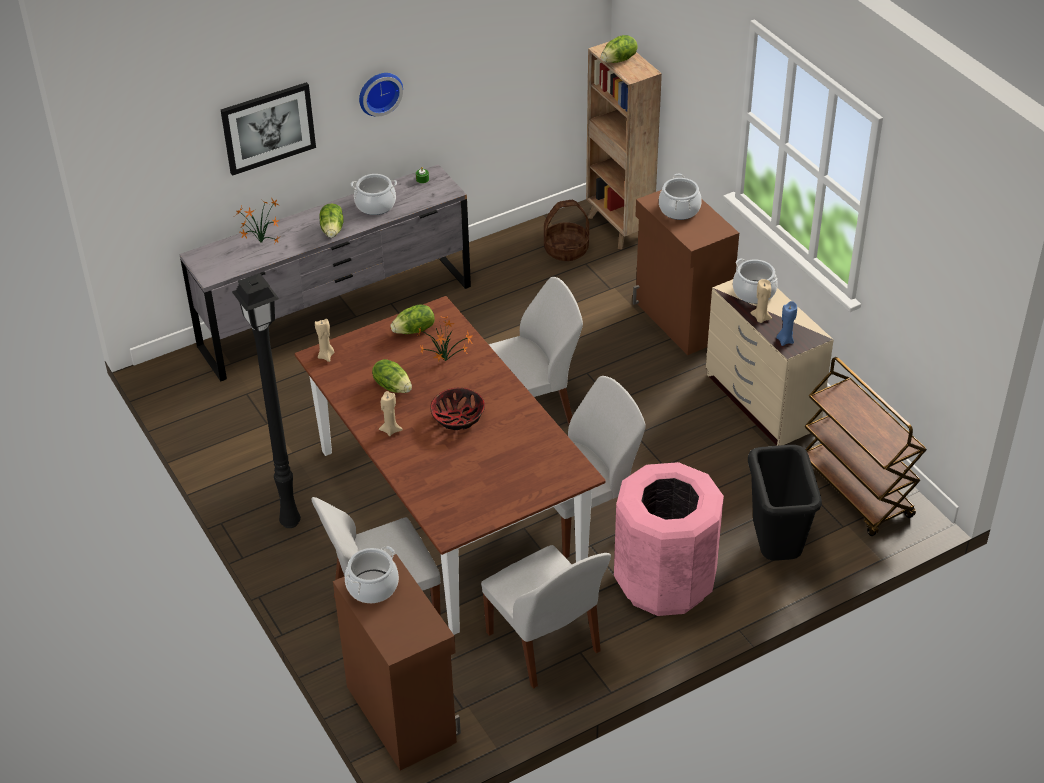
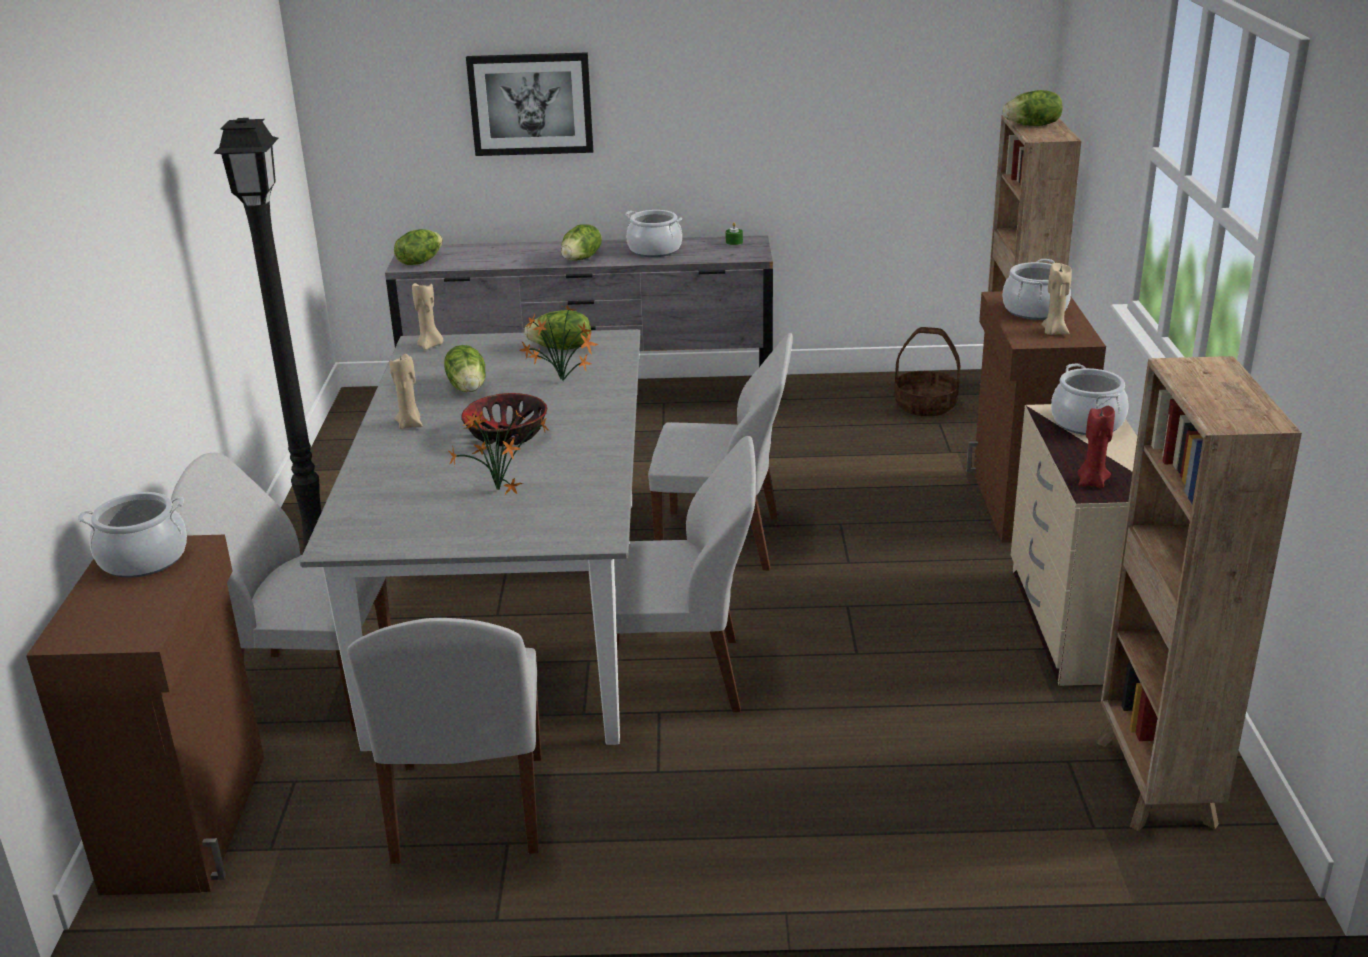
camera: 30 degrees right, 15 degrees down
(217, 268) = (419, 262): none -> lettuce
(260, 242) = (491, 253): potted plant -> potted plant (498, 489)
(379, 92) = (690, 100): wall clock -> none
(451, 510) = (516, 611): brown dining table -> grey dining table
(665, 583) = (723, 799): pink trash can -> none
(760, 318) = (1072, 450): beige candle -> beige candle (1053, 332)
(775, 550) = (944, 820): black trash can -> none
(785, 340) = (1092, 482): blue candle -> red candle
(855, 490) = (1154, 784): brown cart -> brown bookcase

